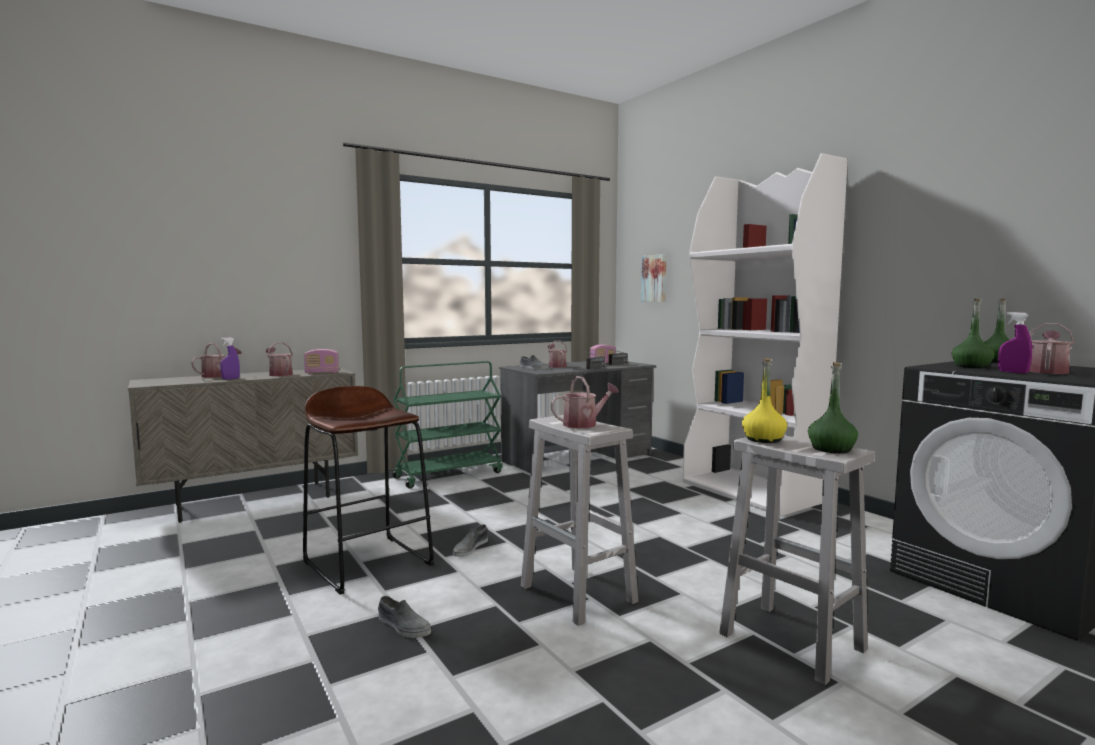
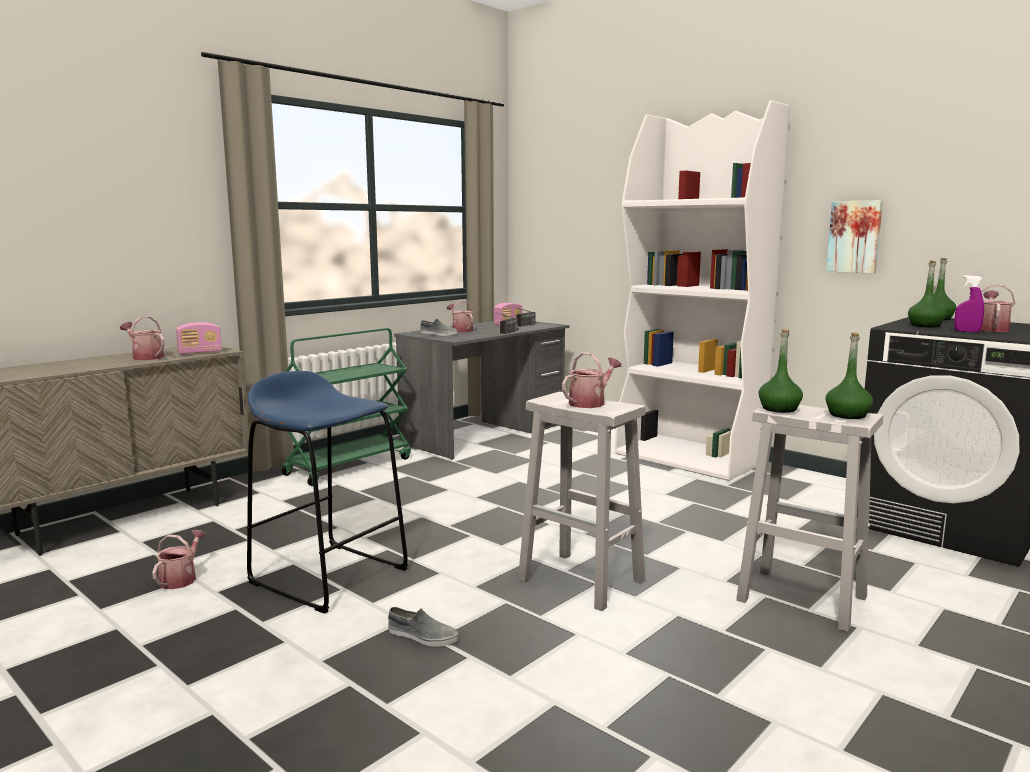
camera: 15 degrees left, 5 degrees up
(217, 375) = (61, 363): watering can -> watering can (181, 578)
(230, 379) = (89, 367): purple spray bottle -> none
(368, 562) = (329, 575): brown stool -> blue stool
(470, 548) = (435, 546): grey shoe -> none
(655, 278) = (560, 225): picture -> picture (854, 236)
(763, 439) = (779, 409): yellow bottle -> green bottle

